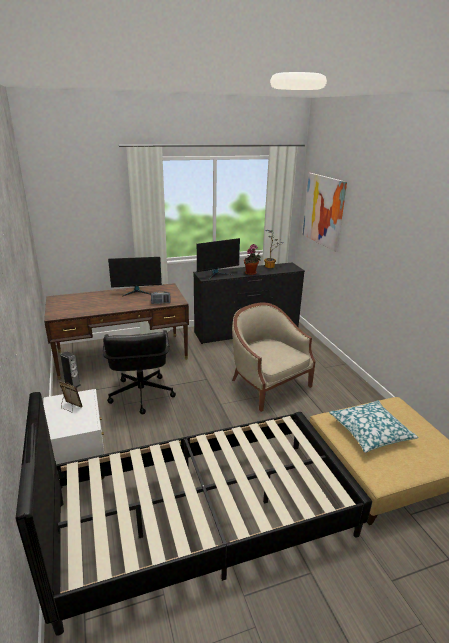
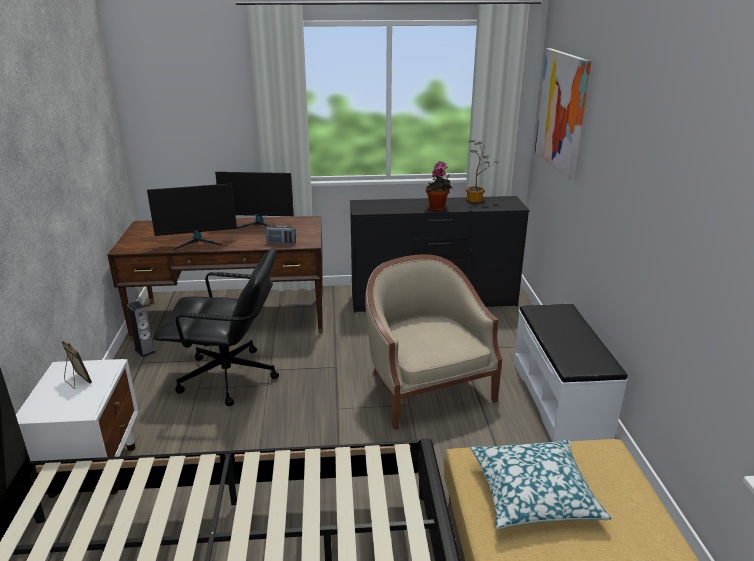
camera: 15 degrees right, 0 degrees up
(141, 395) = (229, 378): black office chair -> black office chair turned 90 degrees counterclockwise
(217, 274) = (383, 207): monitor -> monitor (198, 242)
(344, 380) = (560, 398): none -> white bench

